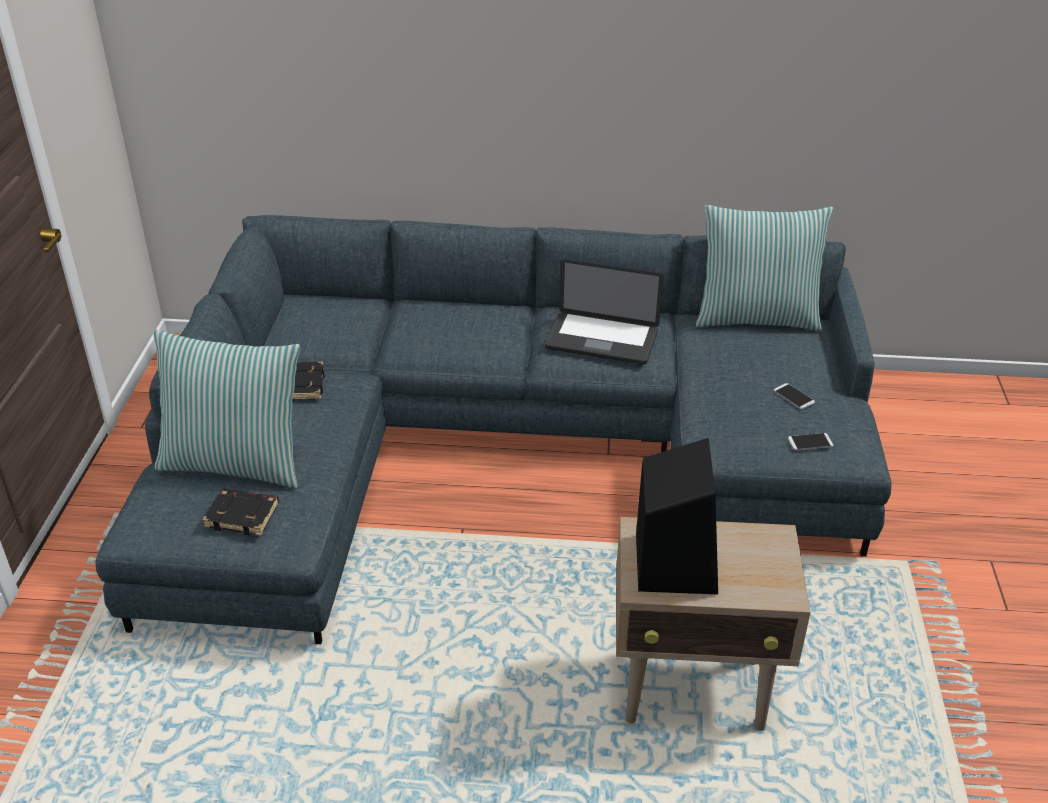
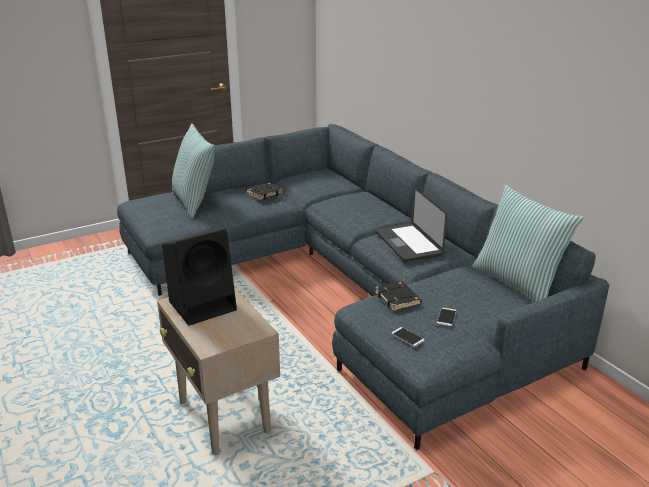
camera: 55 degrees right, 10 degrees down
(243, 515) = (161, 215): black book -> black book (398, 299)

